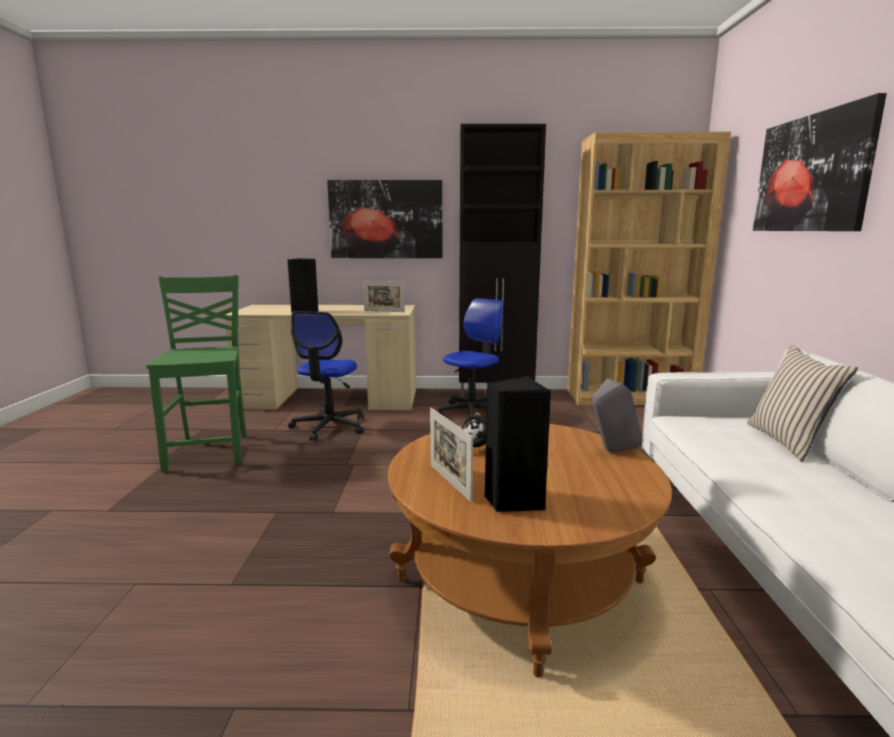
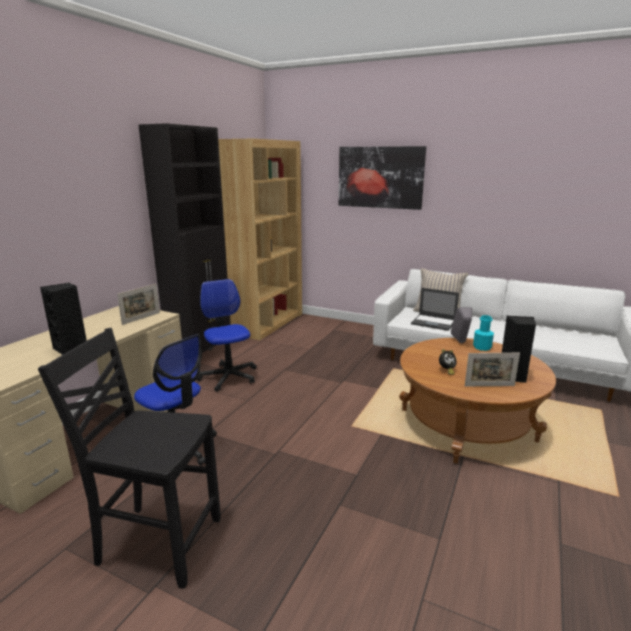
camera: 65 degrees left, 5 degrees up
(211, 451) = (158, 541): green chair -> black chair
(386, 219) = (84, 220): picture -> none
(617, 469) = (482, 347): none -> turquoise bottle
(720, 441) = (434, 322): none -> laptop

